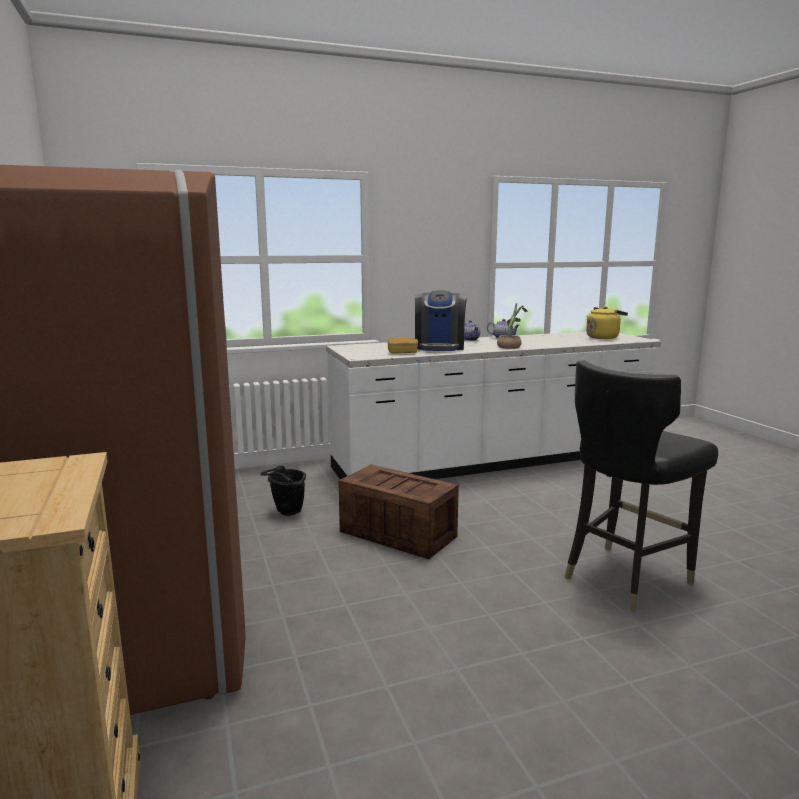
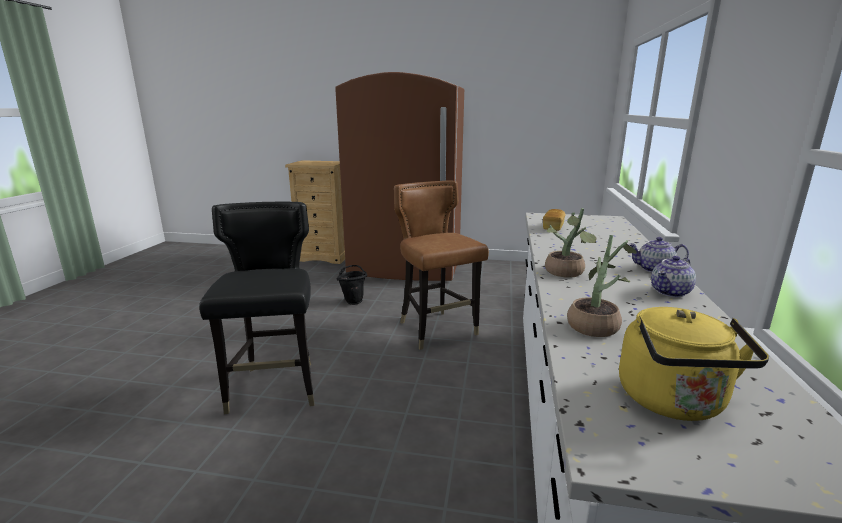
camera: 120 degrees right, 5 degrees up
(286, 513) = (504, 305): black bucket -> black bucket (354, 300)
(396, 533) = (437, 330): crate -> brown chair
(439, 347) = (584, 244): coffee machine -> none
(567, 342) = (595, 325): none -> potted plant

